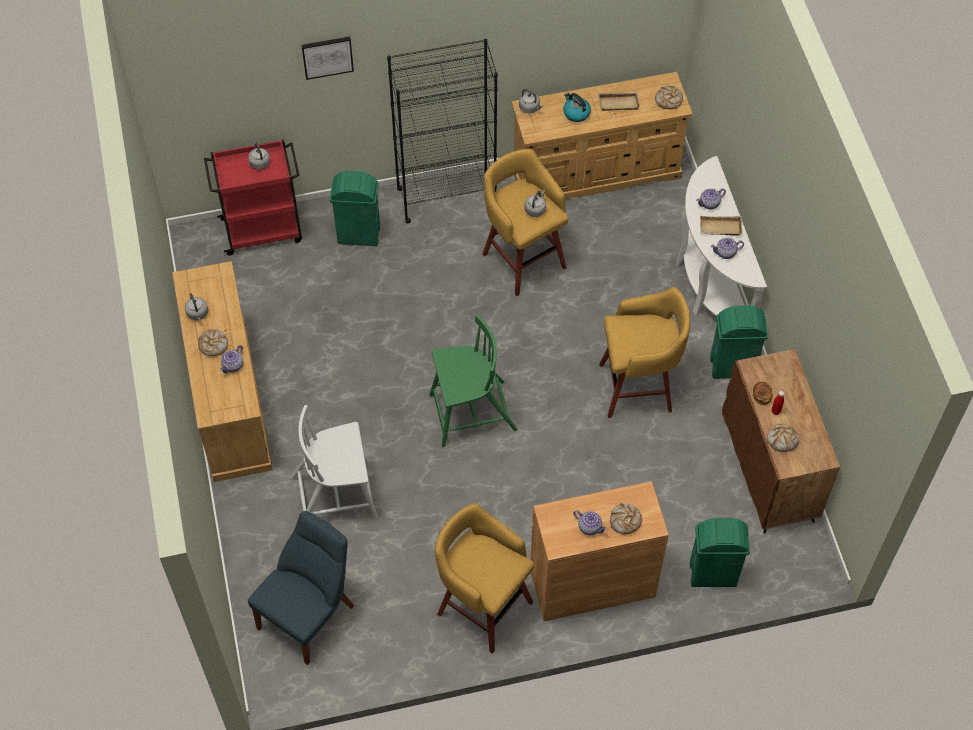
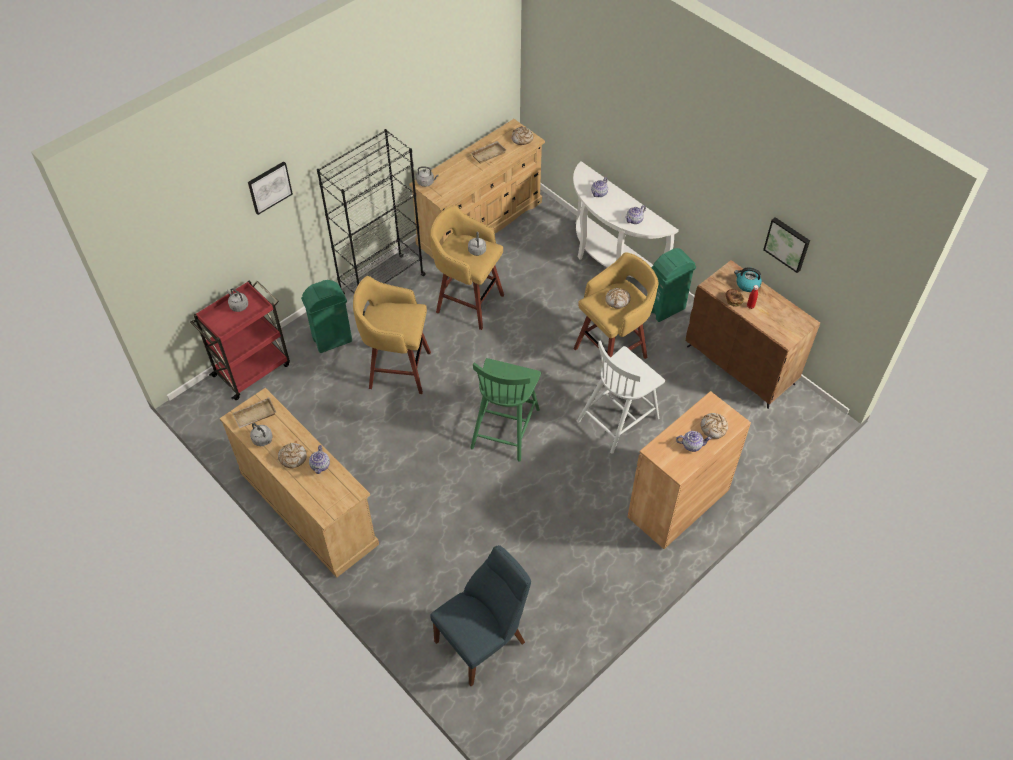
camera: 30 degrees left, 5 degrees down
(309, 614) = (483, 640): blue chair -> blue chair turned 45 degrees clockwise
(336, 496) = (443, 538): white chair -> white chair (618, 418)
(471, 413) = (505, 427): green chair -> green chair turned 150 degrees clockwise
(482, 606) = (612, 562): yellow stool -> yellow stool (397, 369)
(576, 113) = (462, 172): kettle -> kettle (747, 284)
(713, 575) = (756, 454): green trash can -> none
(719, 229) = (618, 206): beige tray -> beige tray (255, 416)
(782, 440) = (769, 323): bread -> bread (617, 300)
(833, 362) = (787, 243): none -> picture

